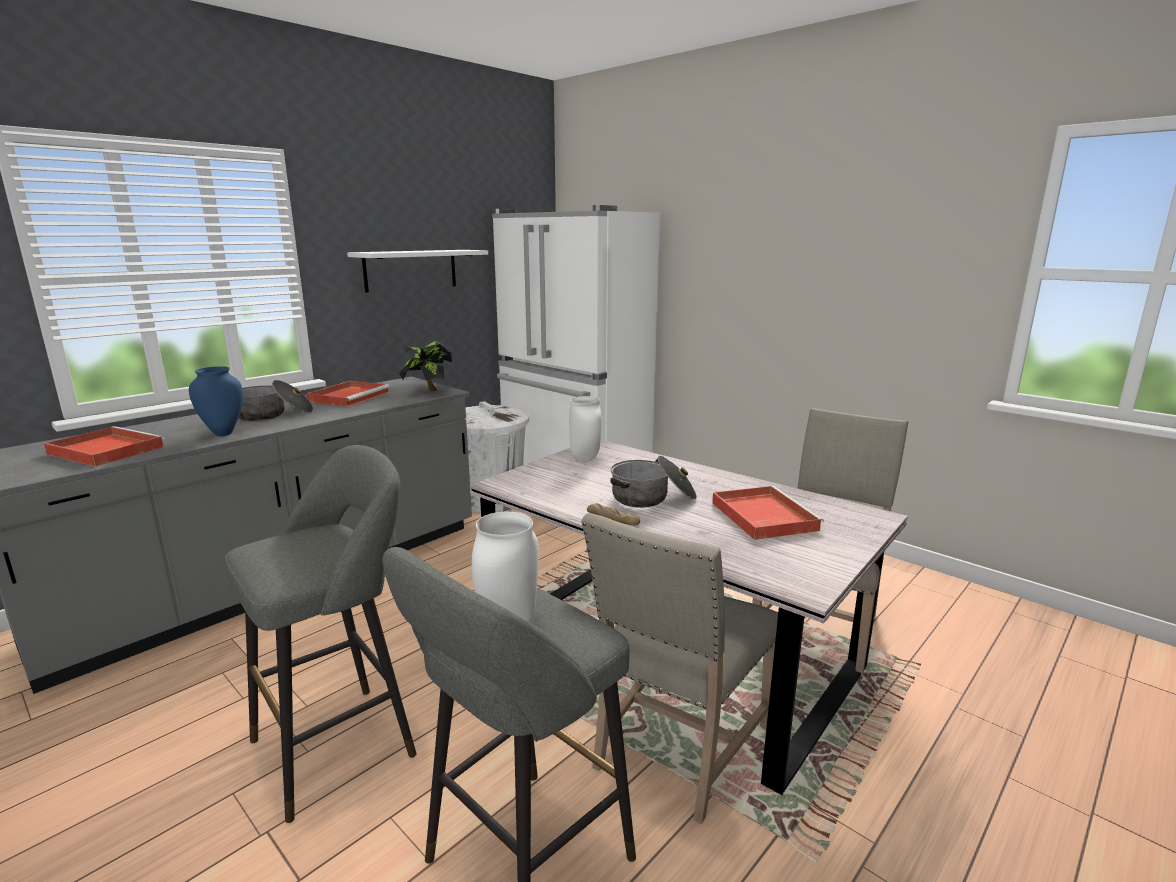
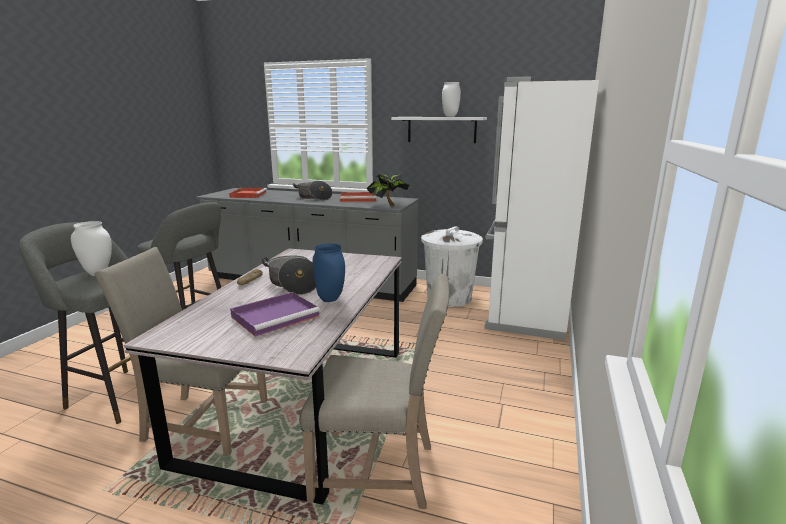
camera: 65 degrees right, 0 degrees up
(224, 433) = (280, 199): blue vase -> blue vase (331, 299)
(584, 459) = (353, 260): white vase -> white vase (450, 116)
(762, 515) = (277, 316): red tray -> purple tray

